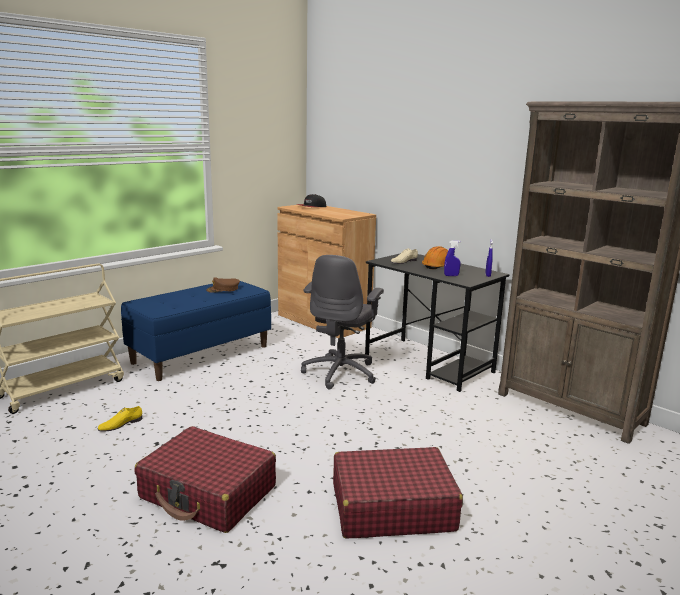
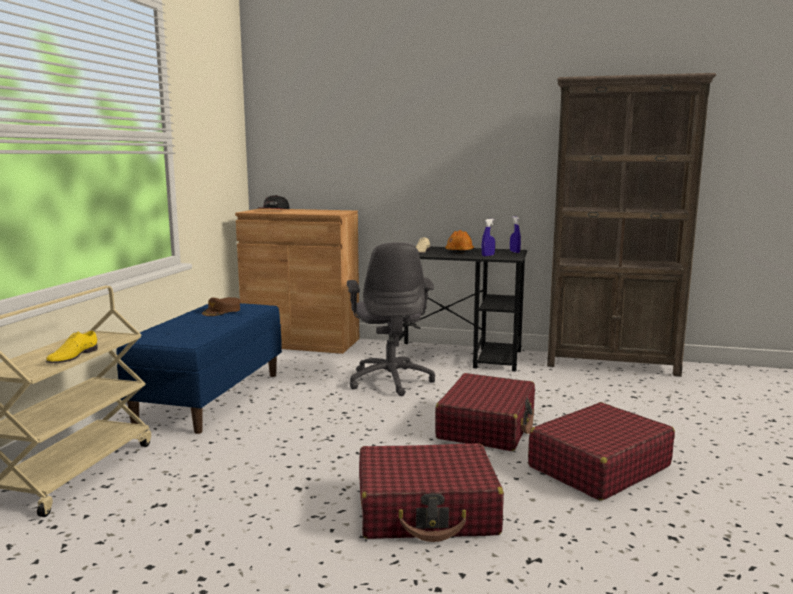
camera: 30 degrees left, 5 degrees down
(120, 424) = (222, 484): yellow shoe -> yellow shoe (72, 356)
(355, 437) = (487, 426): none -> red suitcase

